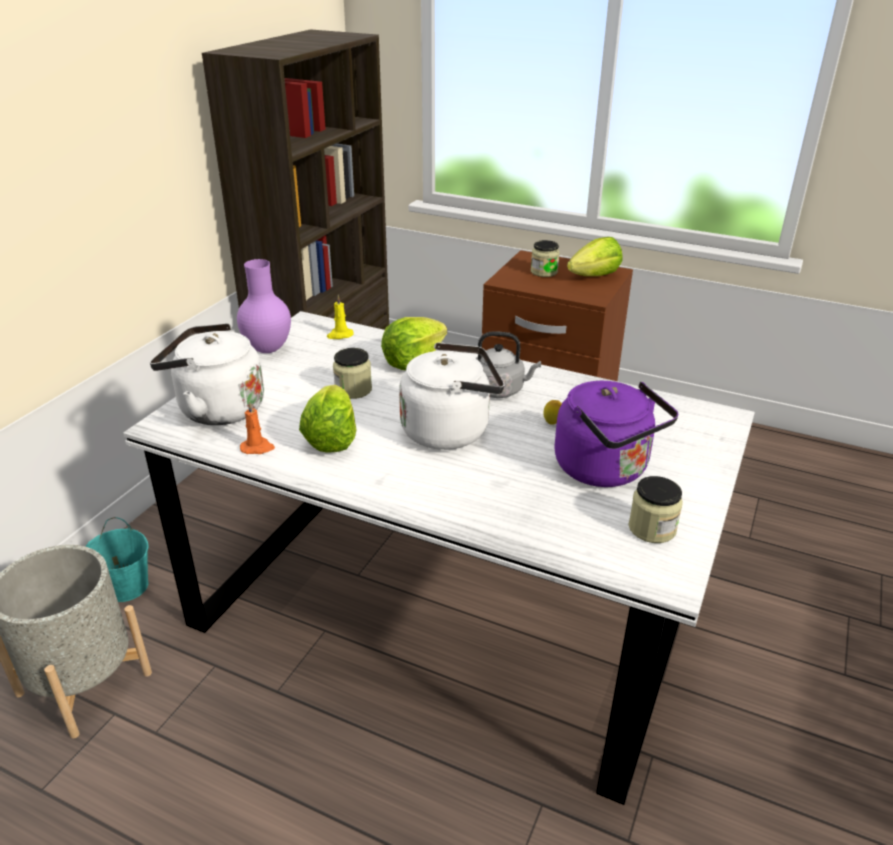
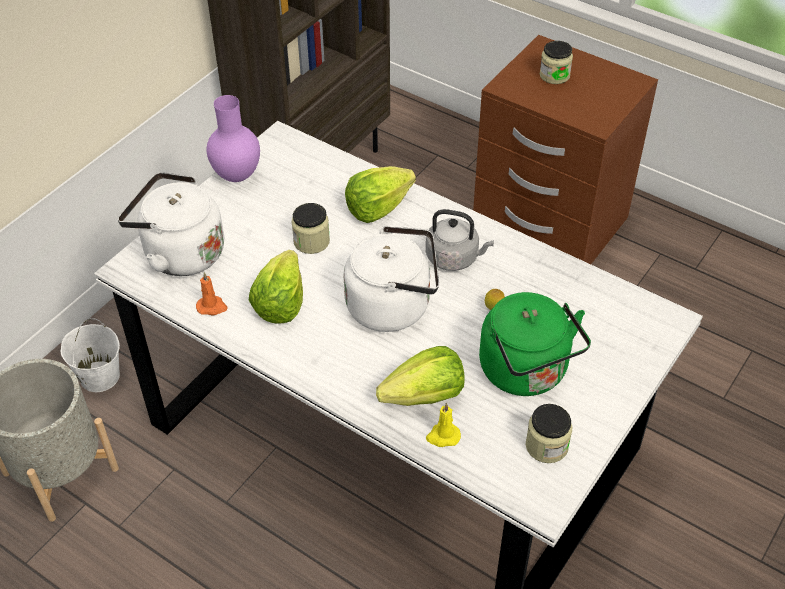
camera: 10 degrees right, 15 degrees up
(126, 587) = (99, 377): turquoise bucket -> white bucket
(340, 335) = (311, 162): yellow candle -> yellow candle (443, 436)
(594, 276) = (610, 87): lettuce -> lettuce (425, 396)
(606, 470) = (527, 373): purple kettle -> green kettle

